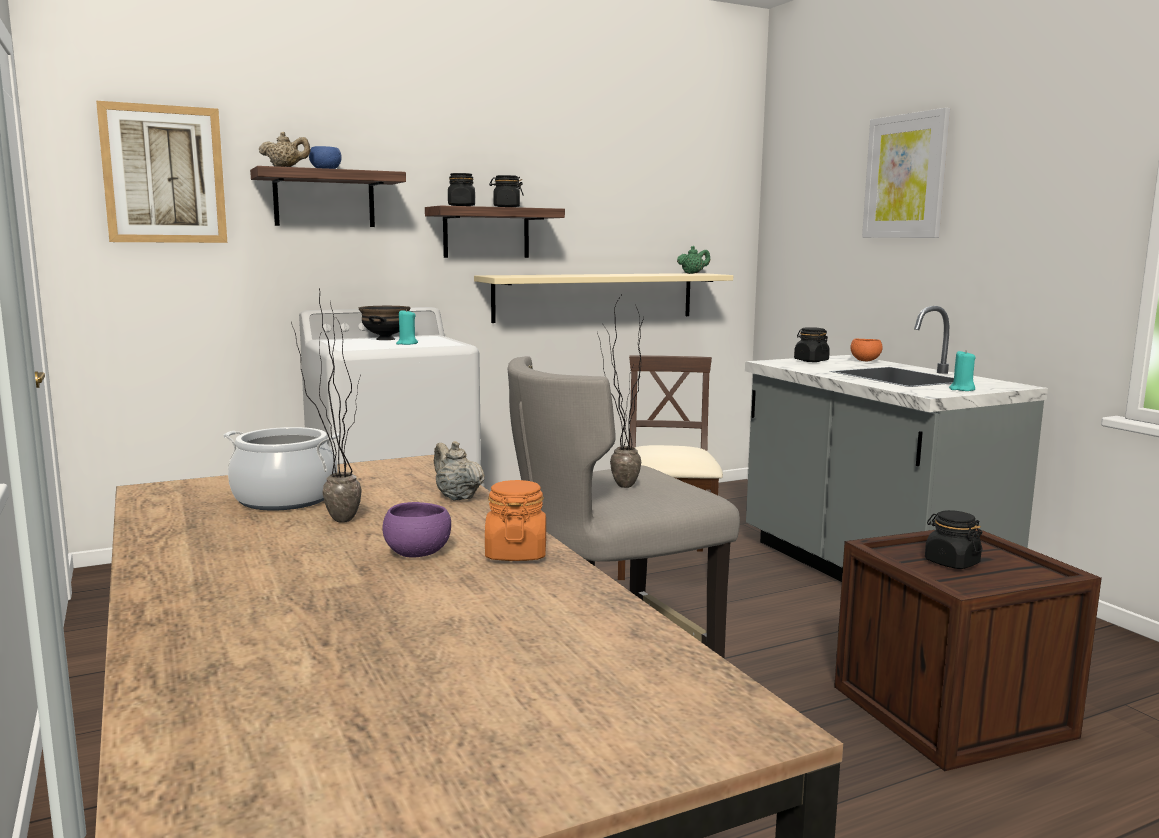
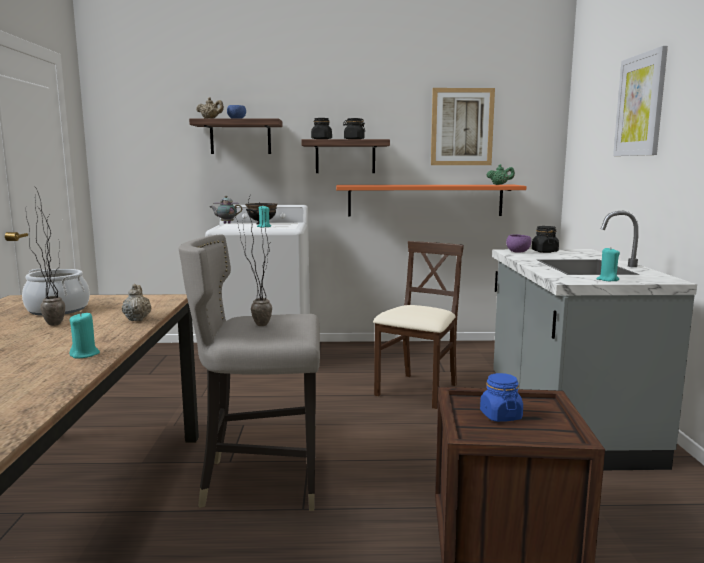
camera: 25 degrees right, 0 degrees up
(164, 174) = (151, 125): picture -> picture (462, 127)
(324, 340) = (226, 223): none -> teapot
(417, 554) = (41, 347): purple bowl -> purple bowl (518, 252)
(516, 554) = (85, 354): orange jar -> turquoise candle
(595, 296) = (425, 200): beige shelf -> orange shelf
(865, 360) = (591, 254): orange bowl -> none
(951, 563) = (500, 416): black jar -> blue jar

